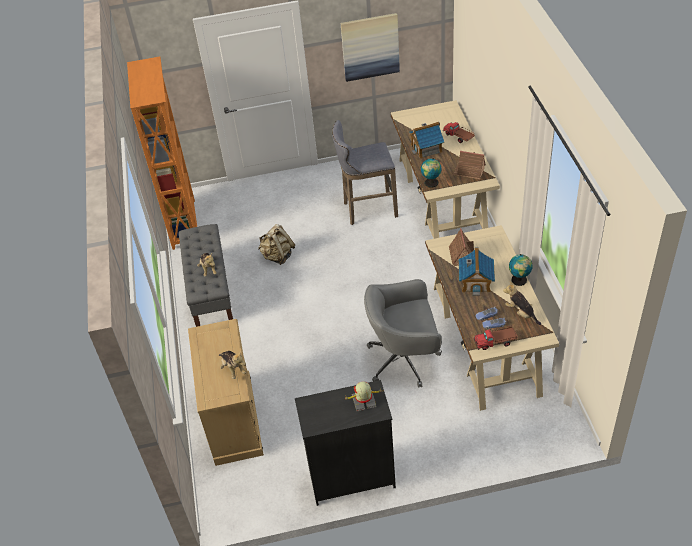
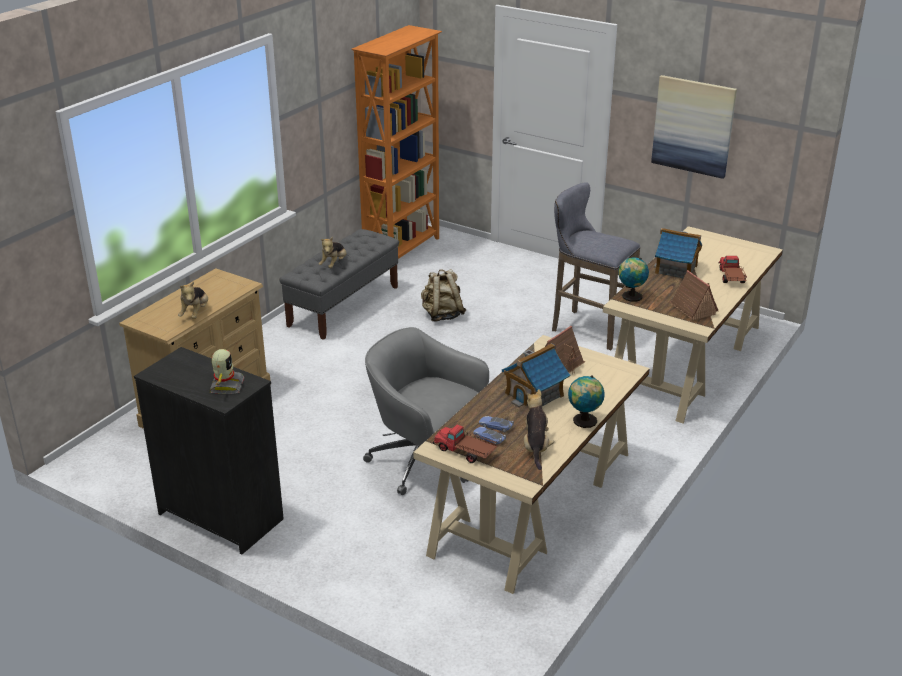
camera: 40 degrees right, 15 degrees down
(364, 402) = (226, 386): toy robot -> toy robot turned 60 degrees clockwise

